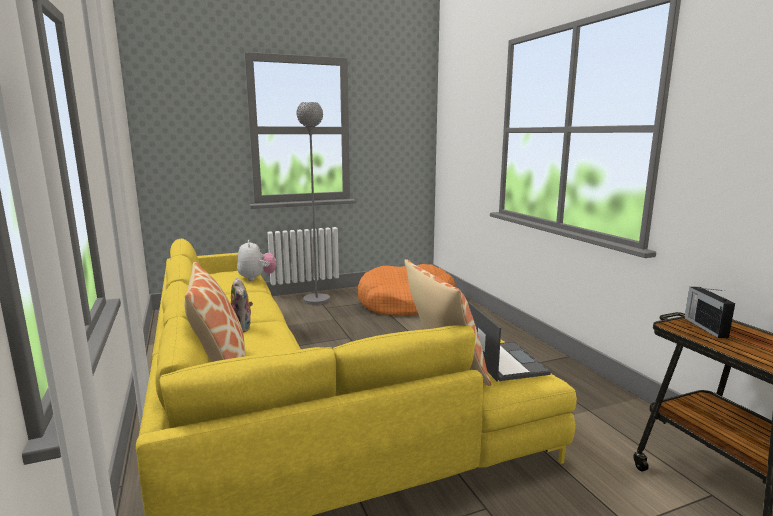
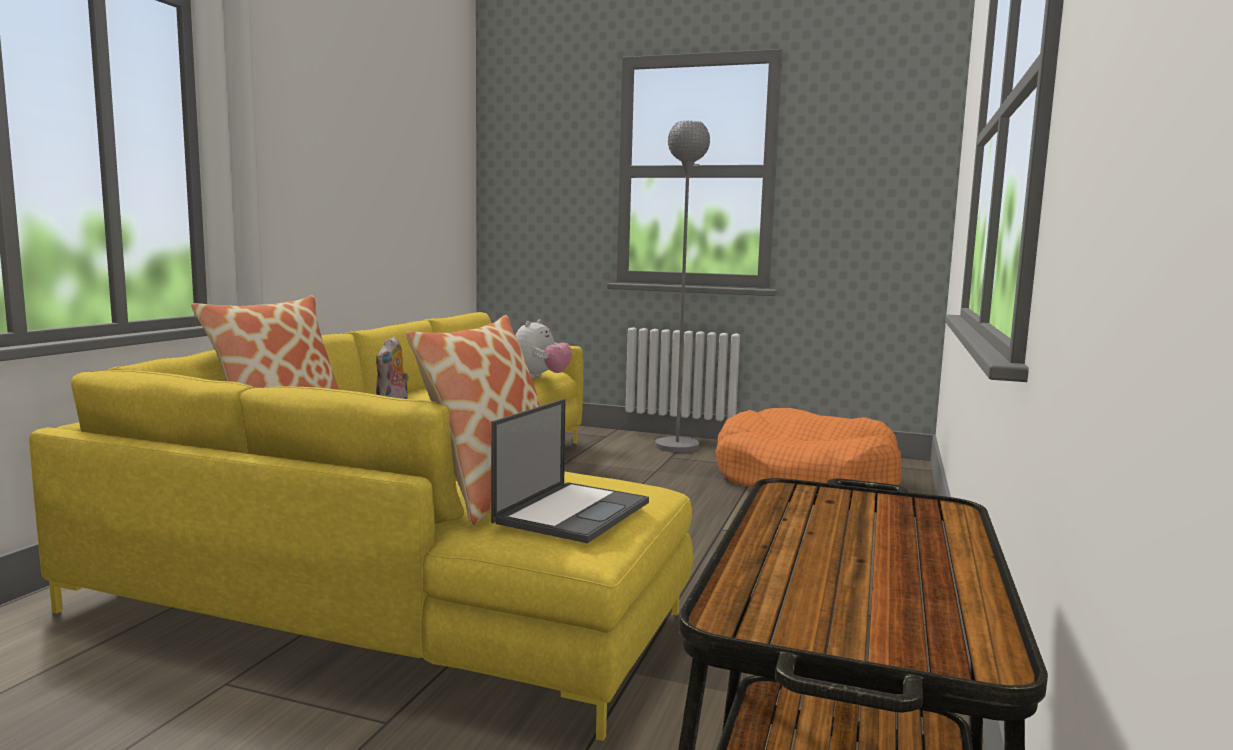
camera: 40 degrees right, 5 degrees down
(705, 327) = (856, 506): radio -> none

